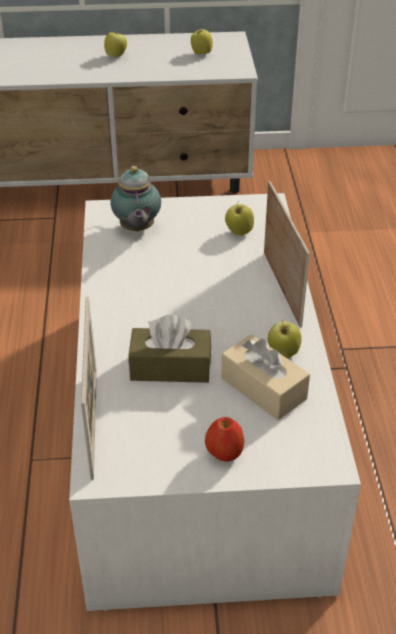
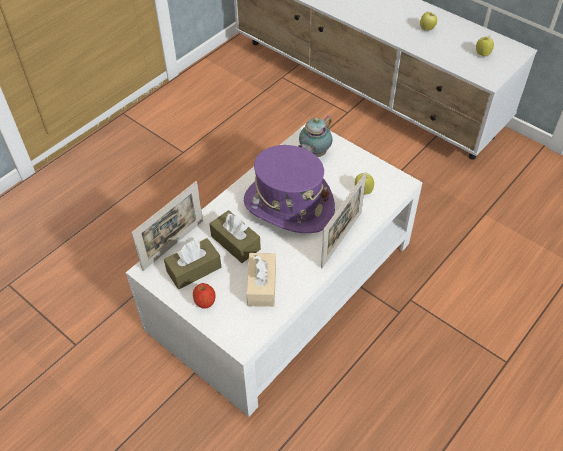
camera: 45 degrees right, 10 degrees up
(159, 430) = (194, 269): none -> brown tissue box
(179, 293) = (288, 205): none -> purple hat
(283, 353) = (294, 275): apple -> none

